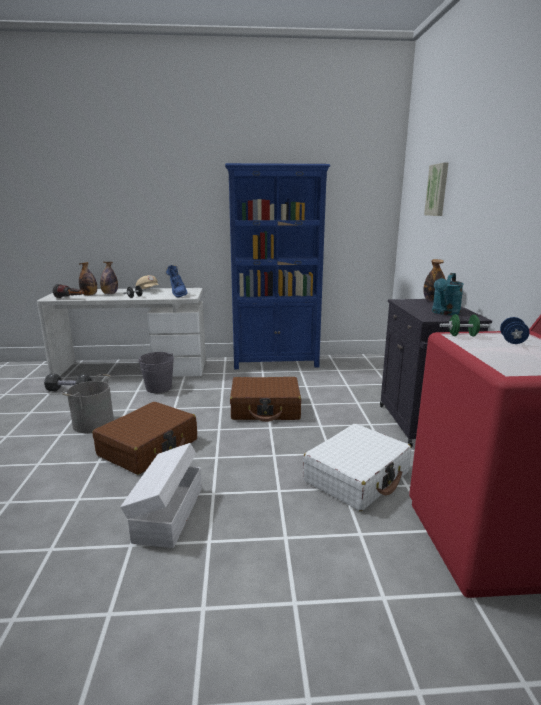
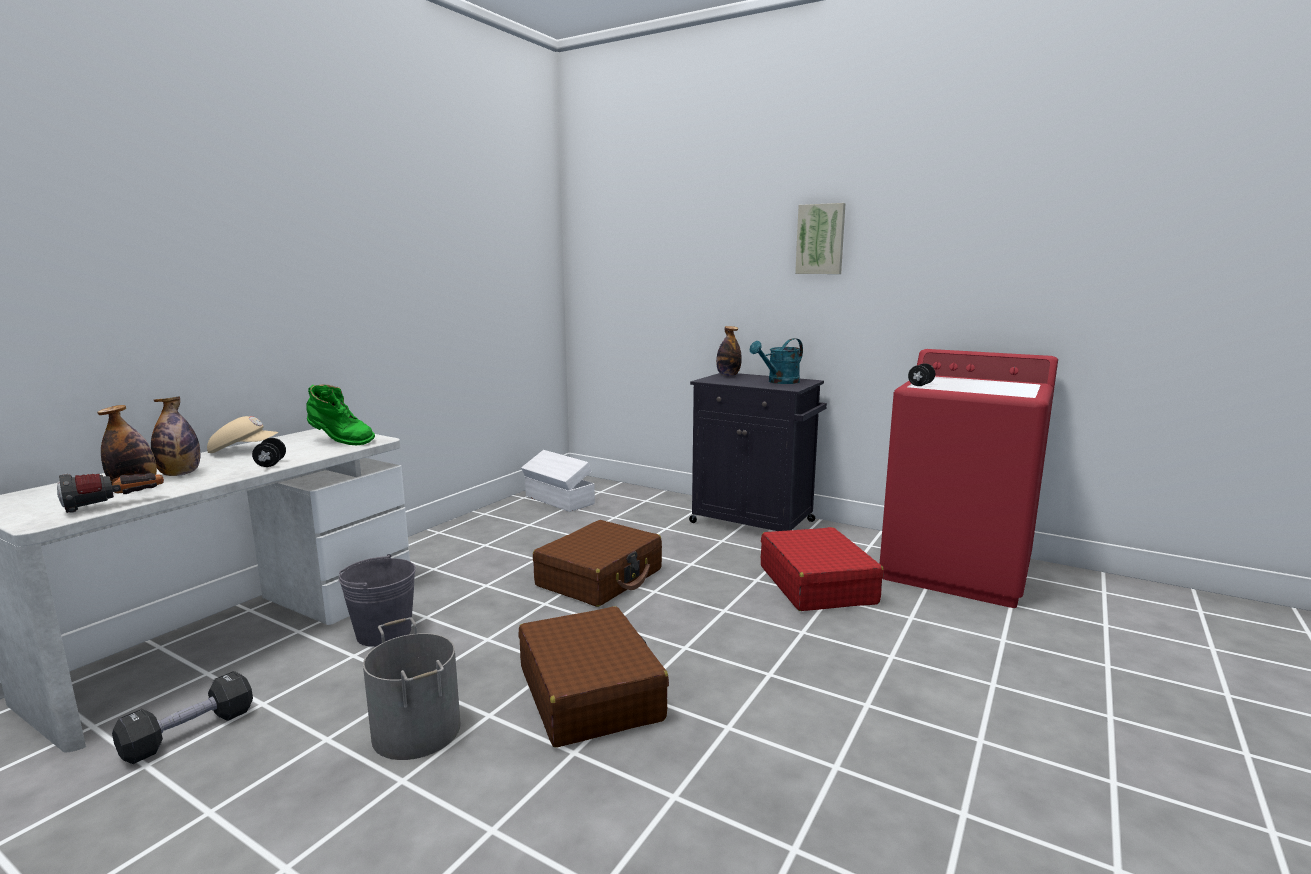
camera: 55 degrees left, 5 degrees down
(167, 514) = (788, 720): white storage box -> white storage box (559, 500)
(178, 294) = (340, 442): blue boot -> green boot
(276, 362) = (472, 527): blue bookcase -> none
(357, 477) = (816, 584): white suitcase -> red suitcase
(438, 190) = (666, 246): picture -> picture (820, 239)
(444, 313) = (779, 382): turquoise watering can -> turquoise watering can turned 75 degrees clockwise
(462, 335) = (920, 385): green dumbbell -> black dumbbell
(512, 341) = (948, 381): blue dumbbell -> none

